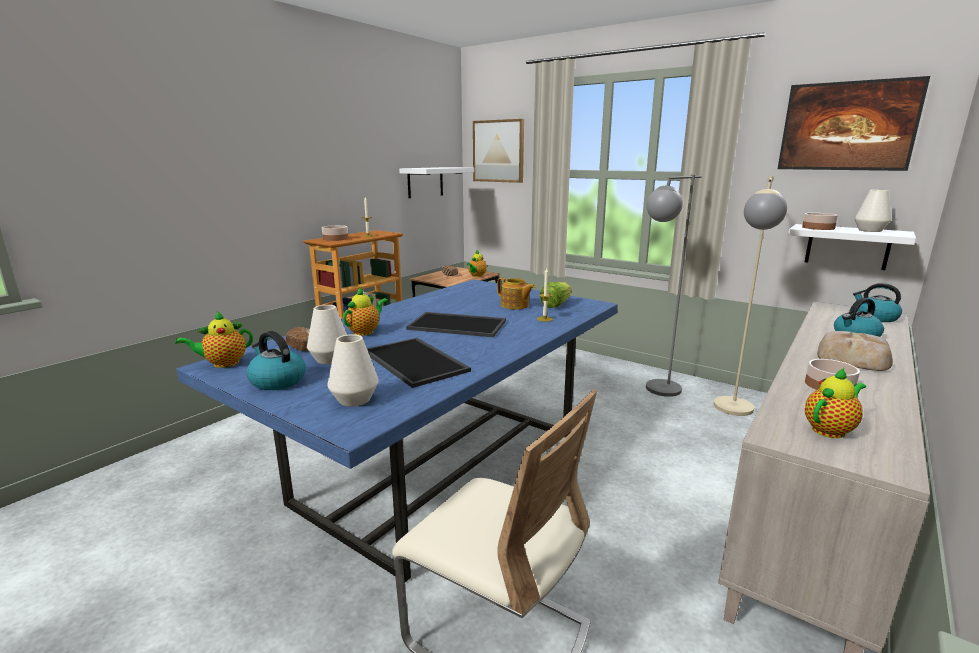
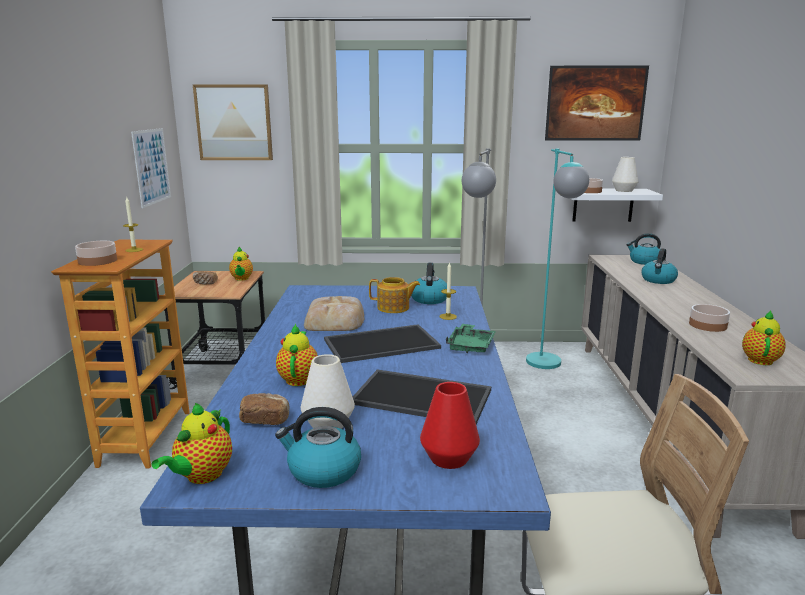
camera: 35 degrees left, 0 degrees up
(355, 399) = (449, 458): white vase -> red vase
(425, 182) = (152, 166): white shelf -> picture
(519, 341) = (470, 346): none -> green tray
(556, 305) = (429, 299): lettuce -> kettle
(732, 413) = (548, 367): beige floor lamp -> turquoise floor lamp
(853, 357) = (684, 298): bread -> bread (335, 320)

